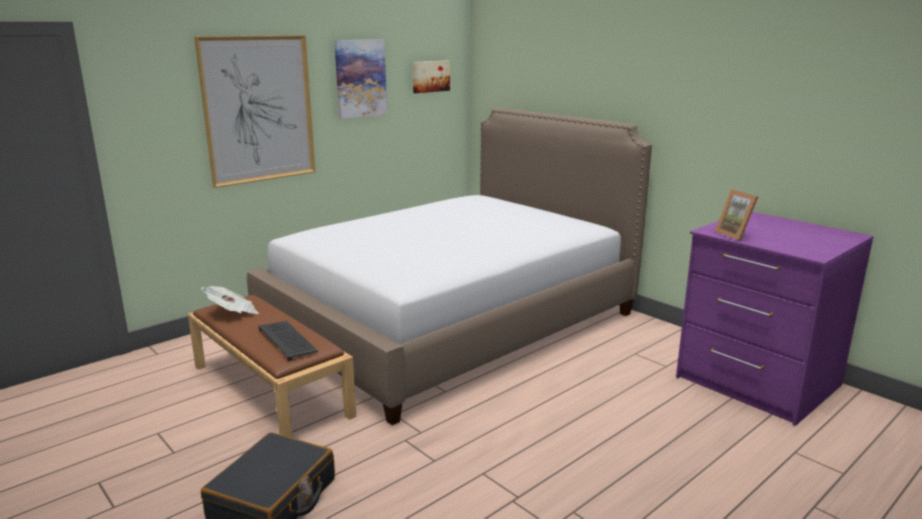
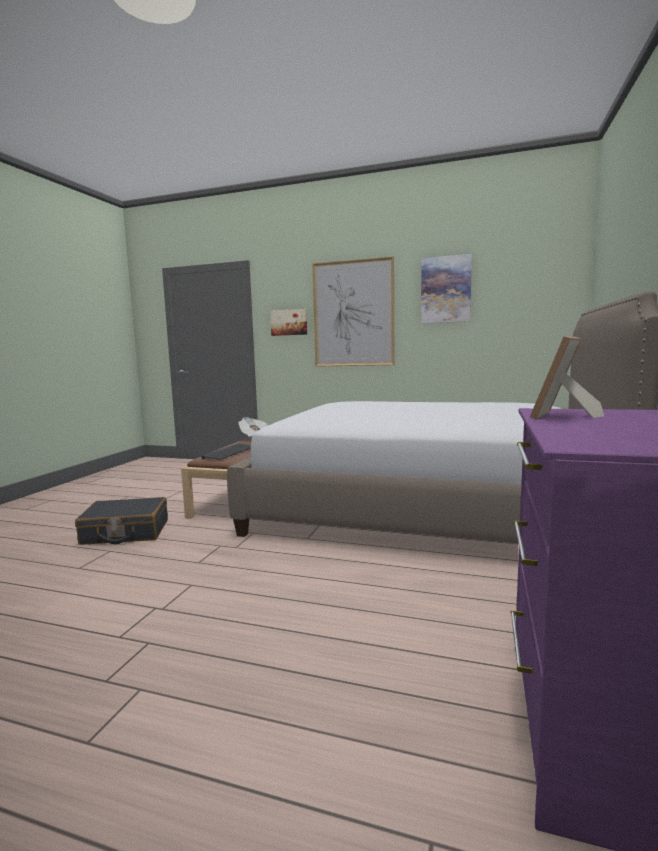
camera: 60 degrees right, 10 degrees down
(430, 76) = (530, 286): picture -> picture (289, 322)

